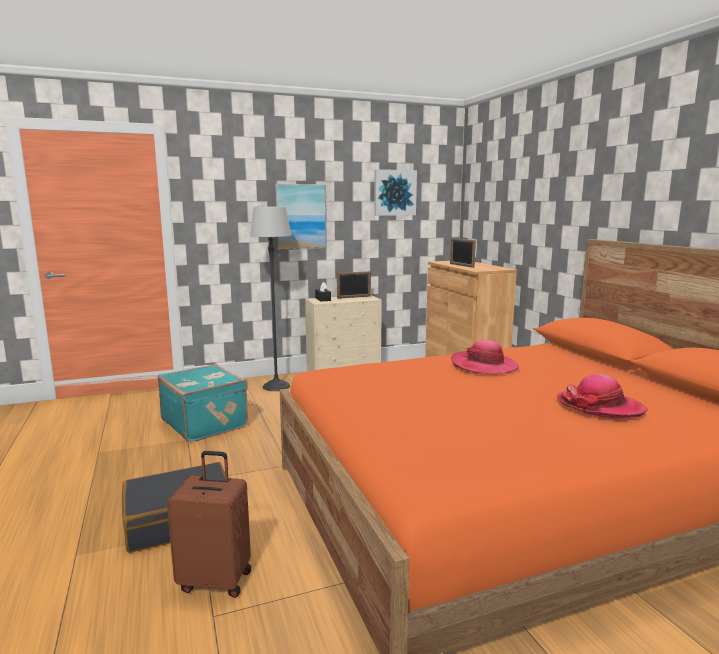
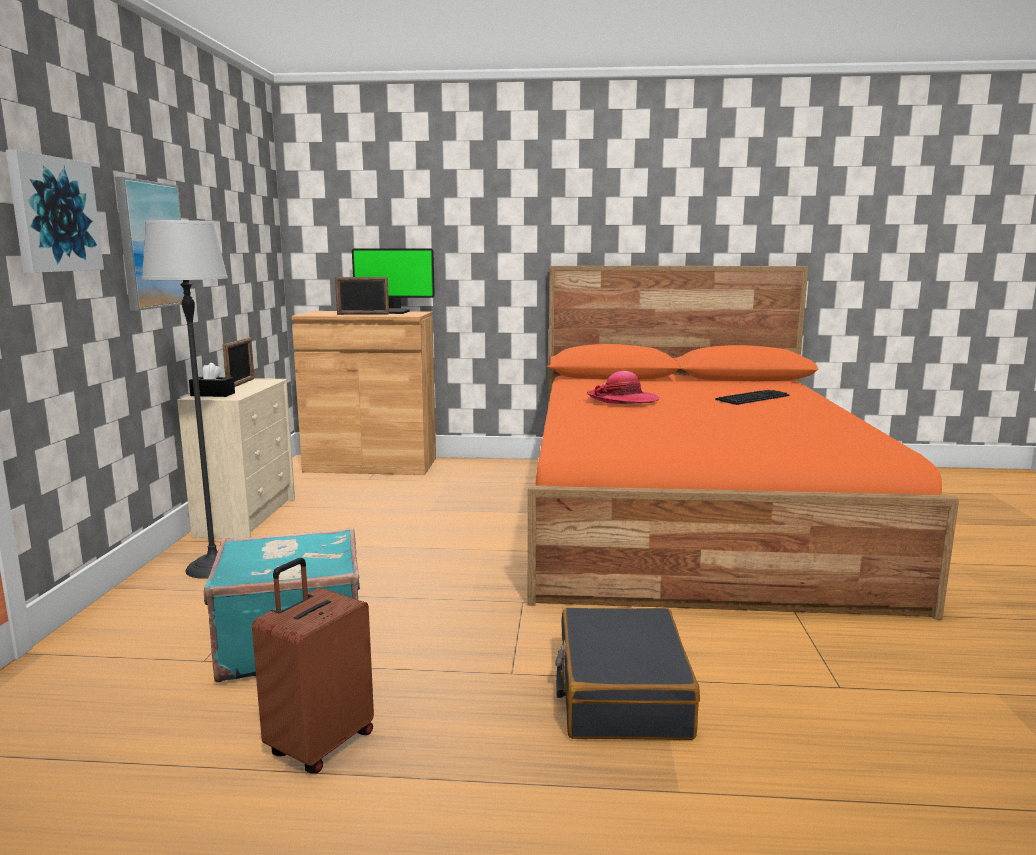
camera: 65 degrees left, 0 degrees up
(216, 580) = (774, 679): brown suitcase -> brown suitcase (319, 744)
(394, 192) = (233, 207): picture -> picture (54, 214)
(488, 266) = (392, 312): none -> monitor
(600, 406) = (752, 397): hat -> keyboard

